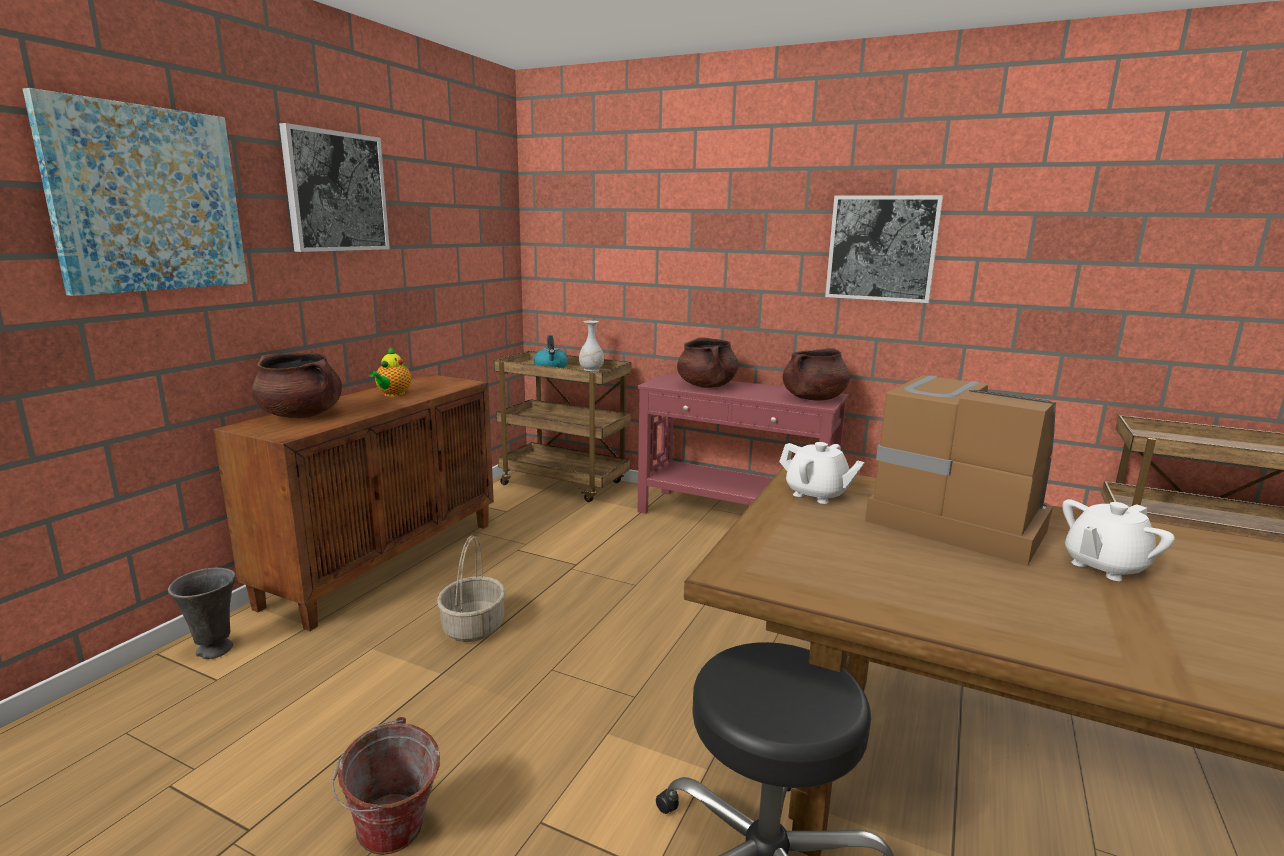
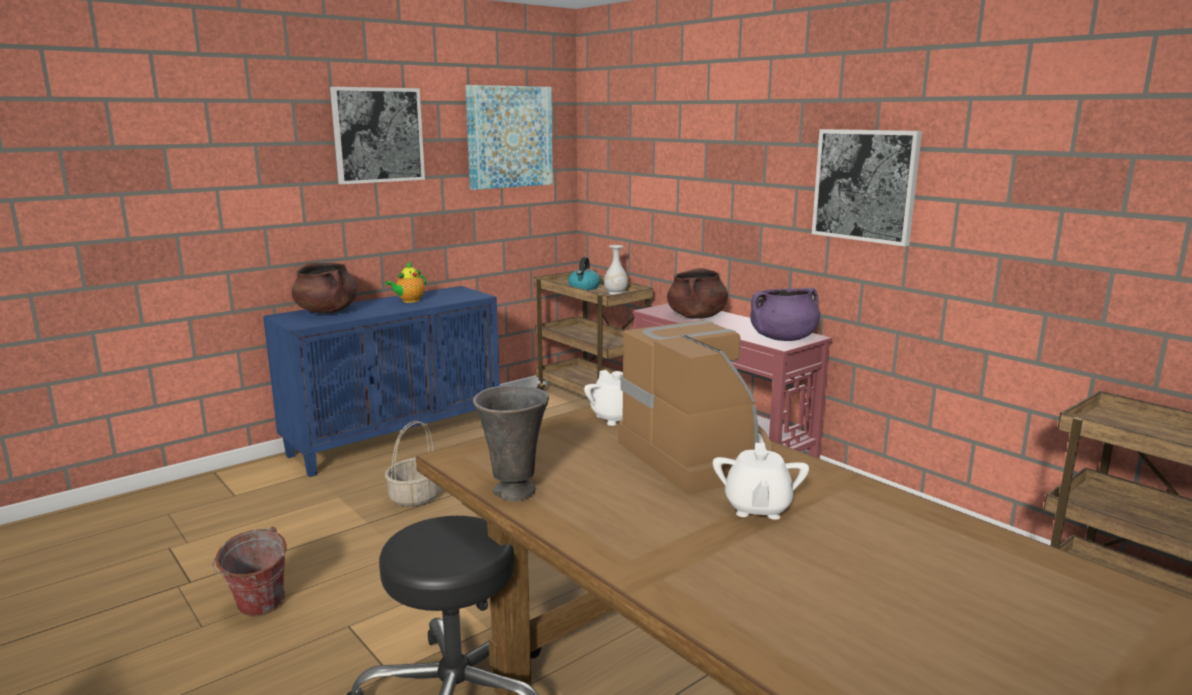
camera: 25 degrees right, 0 degrees up
(147, 200) = (225, 151): picture -> picture (509, 137)
(214, 651) = (246, 477): grey vase -> grey vase (514, 493)
(385, 561) = (396, 439): brown cabinet -> blue cabinet
(813, 398) = (783, 338): brown cooking pot -> purple cooking pot
(1104, 566) = (757, 508): white teapot -> white teapot turned 75 degrees counterclockwise

